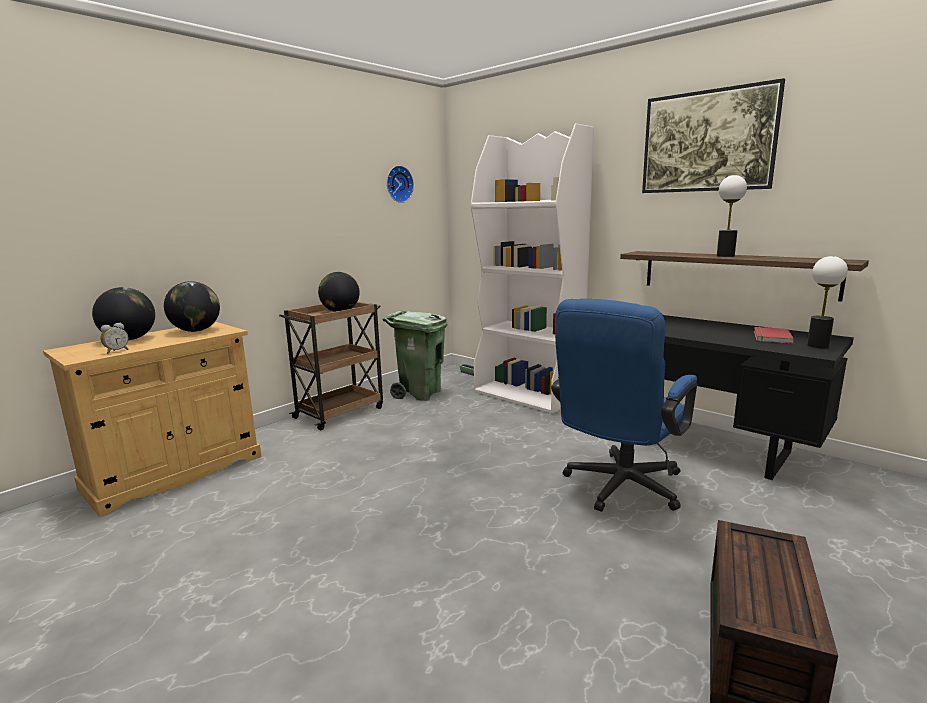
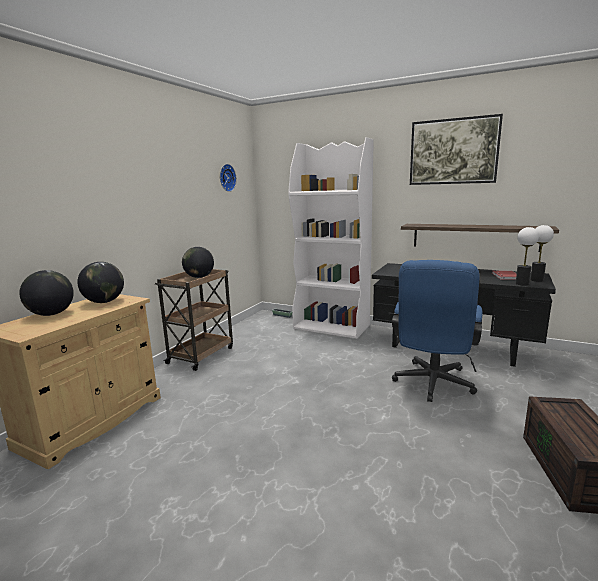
camera: 15 degrees left, 0 degrees up
(116, 351) = (54, 326): alarm clock -> none
(420, 393) = (254, 334): green trash can -> none
(725, 256) = (470, 225): table lamp -> table lamp (522, 284)

